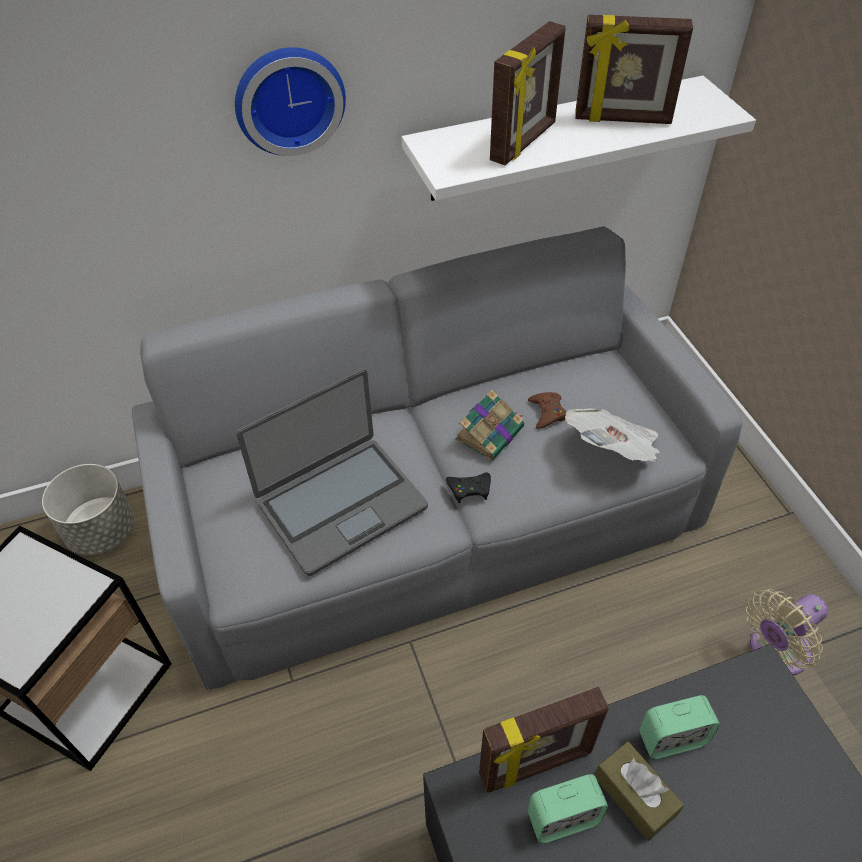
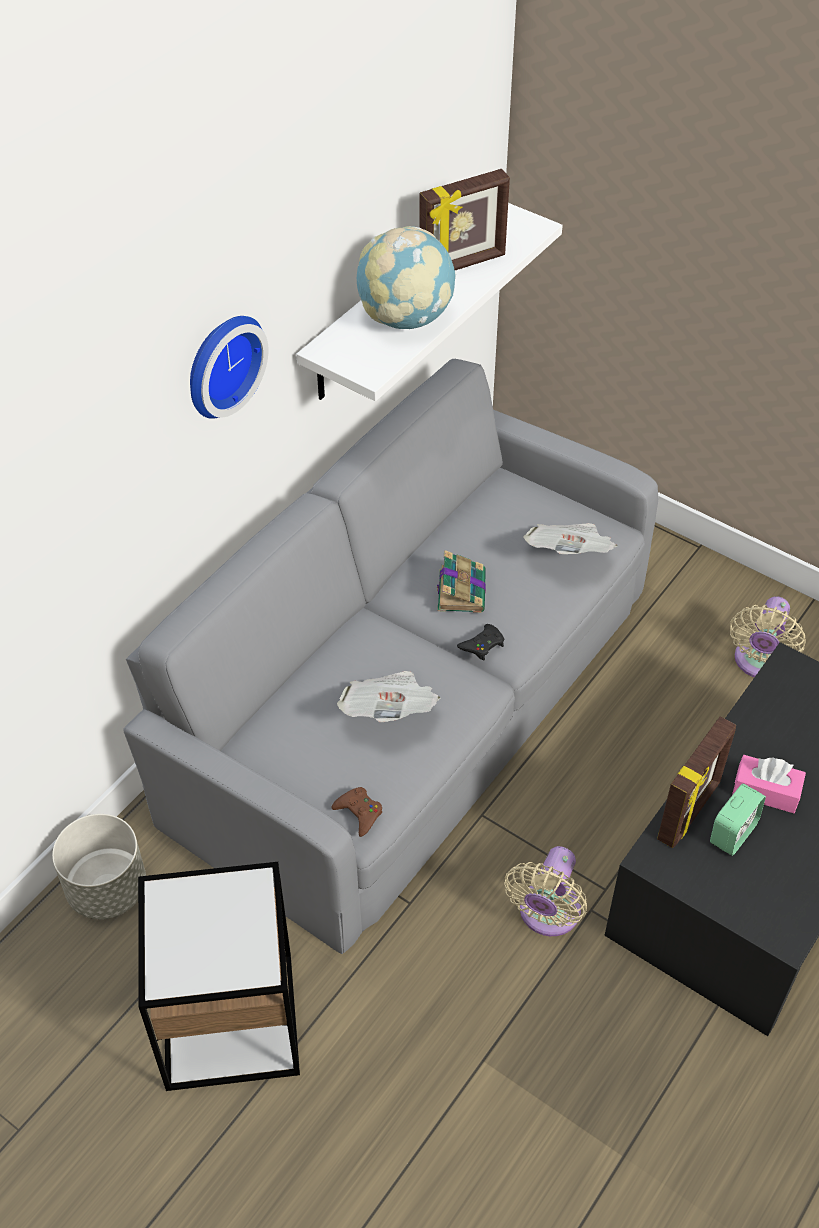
camera: 35 degrees left, 0 degrees up
(341, 504) = (389, 712): laptop -> newspaper
(391, 768) = (547, 915): none -> beige fan
(524, 142) = (405, 319): picture frame -> globe
(547, 413) = (493, 550): brown game controller -> brown game controller (359, 813)
(634, 795) = (766, 791): brown tissue box -> pink tissue box
(671, 738) = (762, 742): alarm clock -> none

